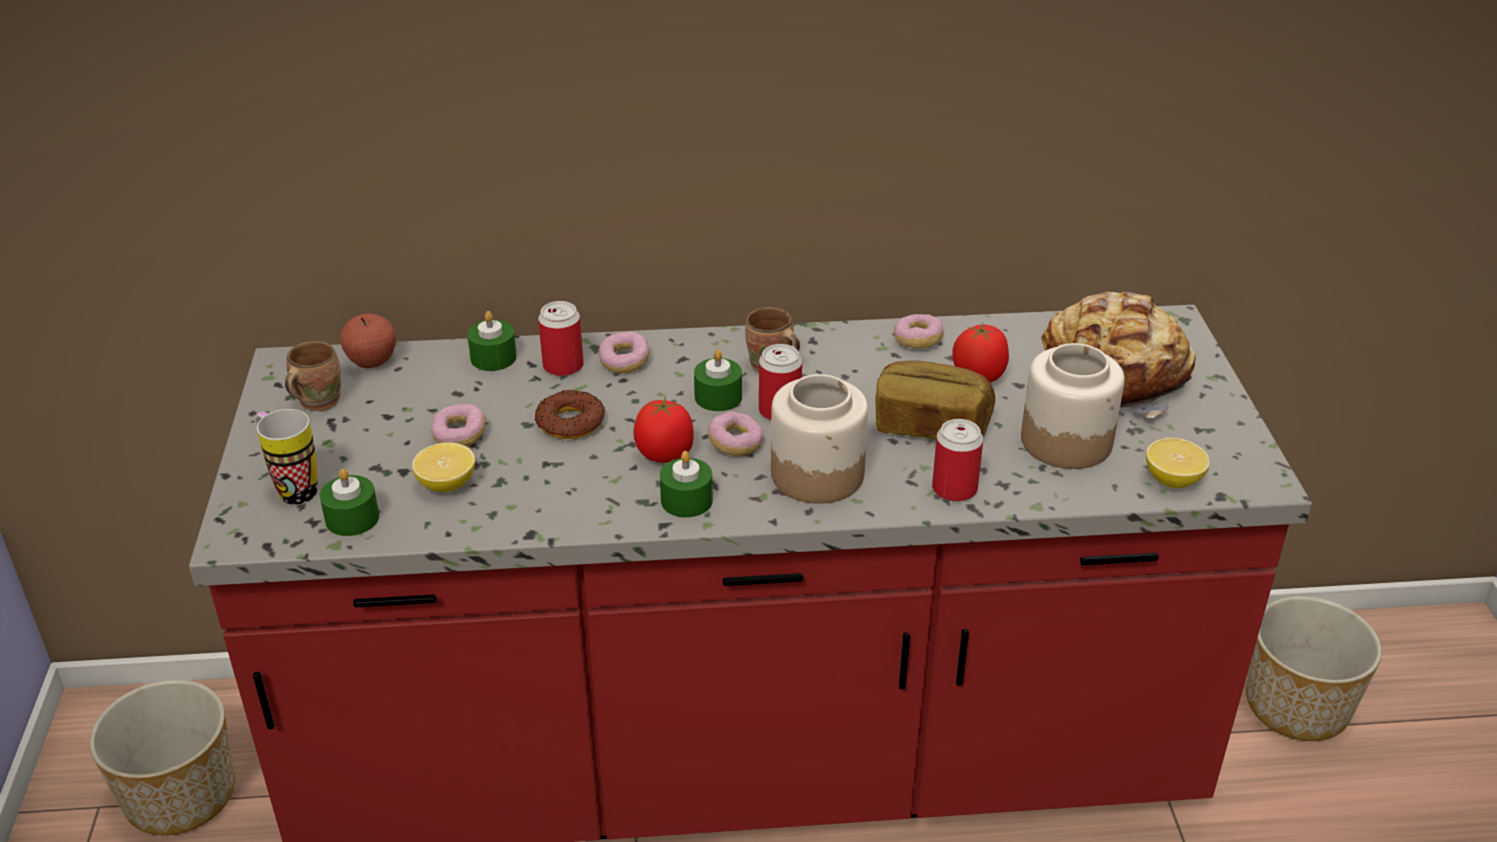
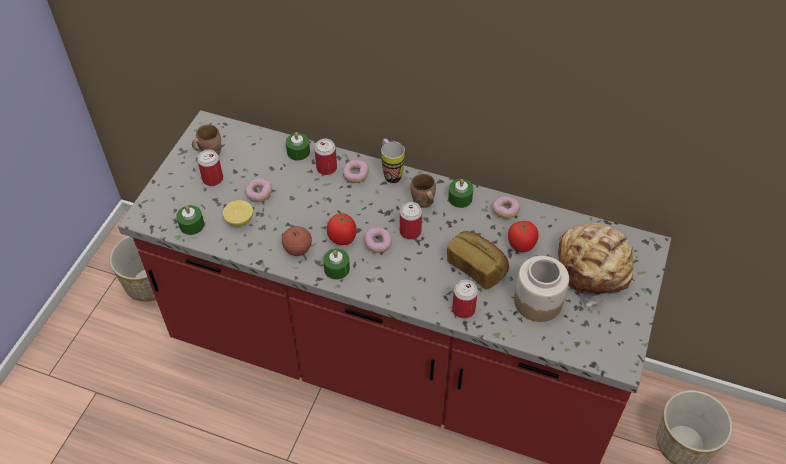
camera: 25 degrees right, 15 degrees up
(291, 488) = (175, 198): mug -> mug (390, 173)
(350, 439) = (213, 179): none -> can
(372, 361) = (244, 135): apple -> apple (298, 249)
(570, 422) = (311, 203): donut -> none
(718, 397) = (386, 212): green candle -> green candle (460, 198)
(818, 474) = (405, 276): jar -> none
(1172, 479) = (575, 345): lemon -> none

